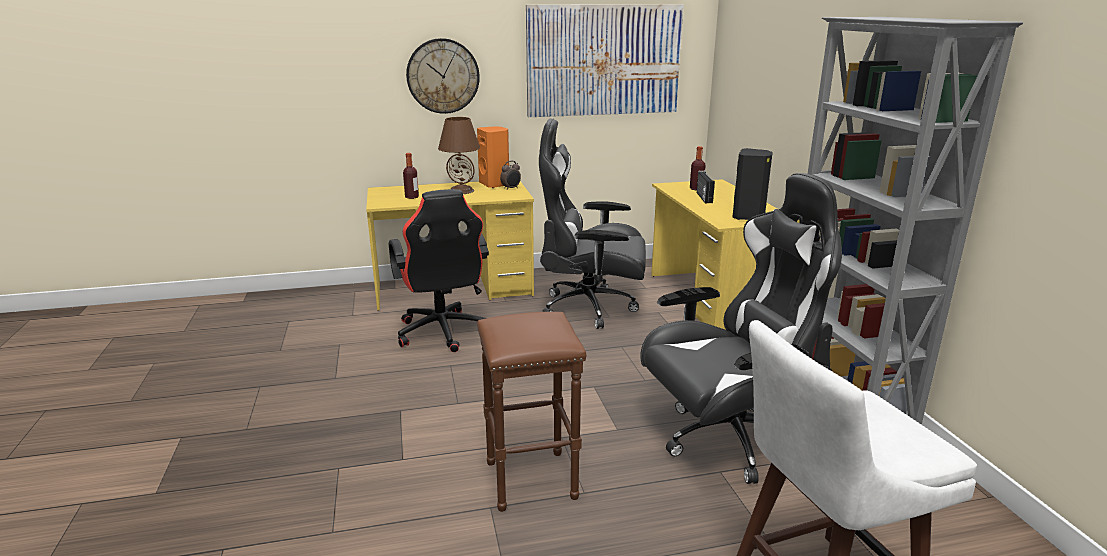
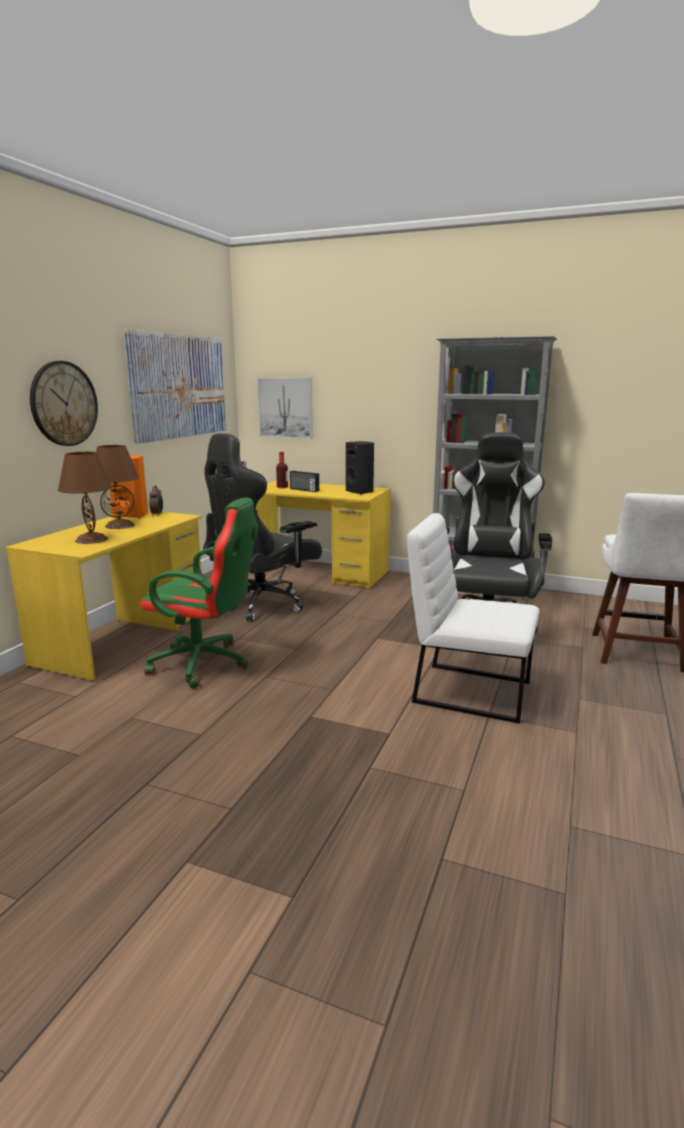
camera: 55 degrees left, 5 degrees down
(412, 197) = (91, 539): bottle -> brown table lamp
(443, 335) = (206, 665): black office chair -> green office chair
(532, 478) = (468, 691): brown stool -> white chair
(740, 93) = (285, 408): none -> picture

